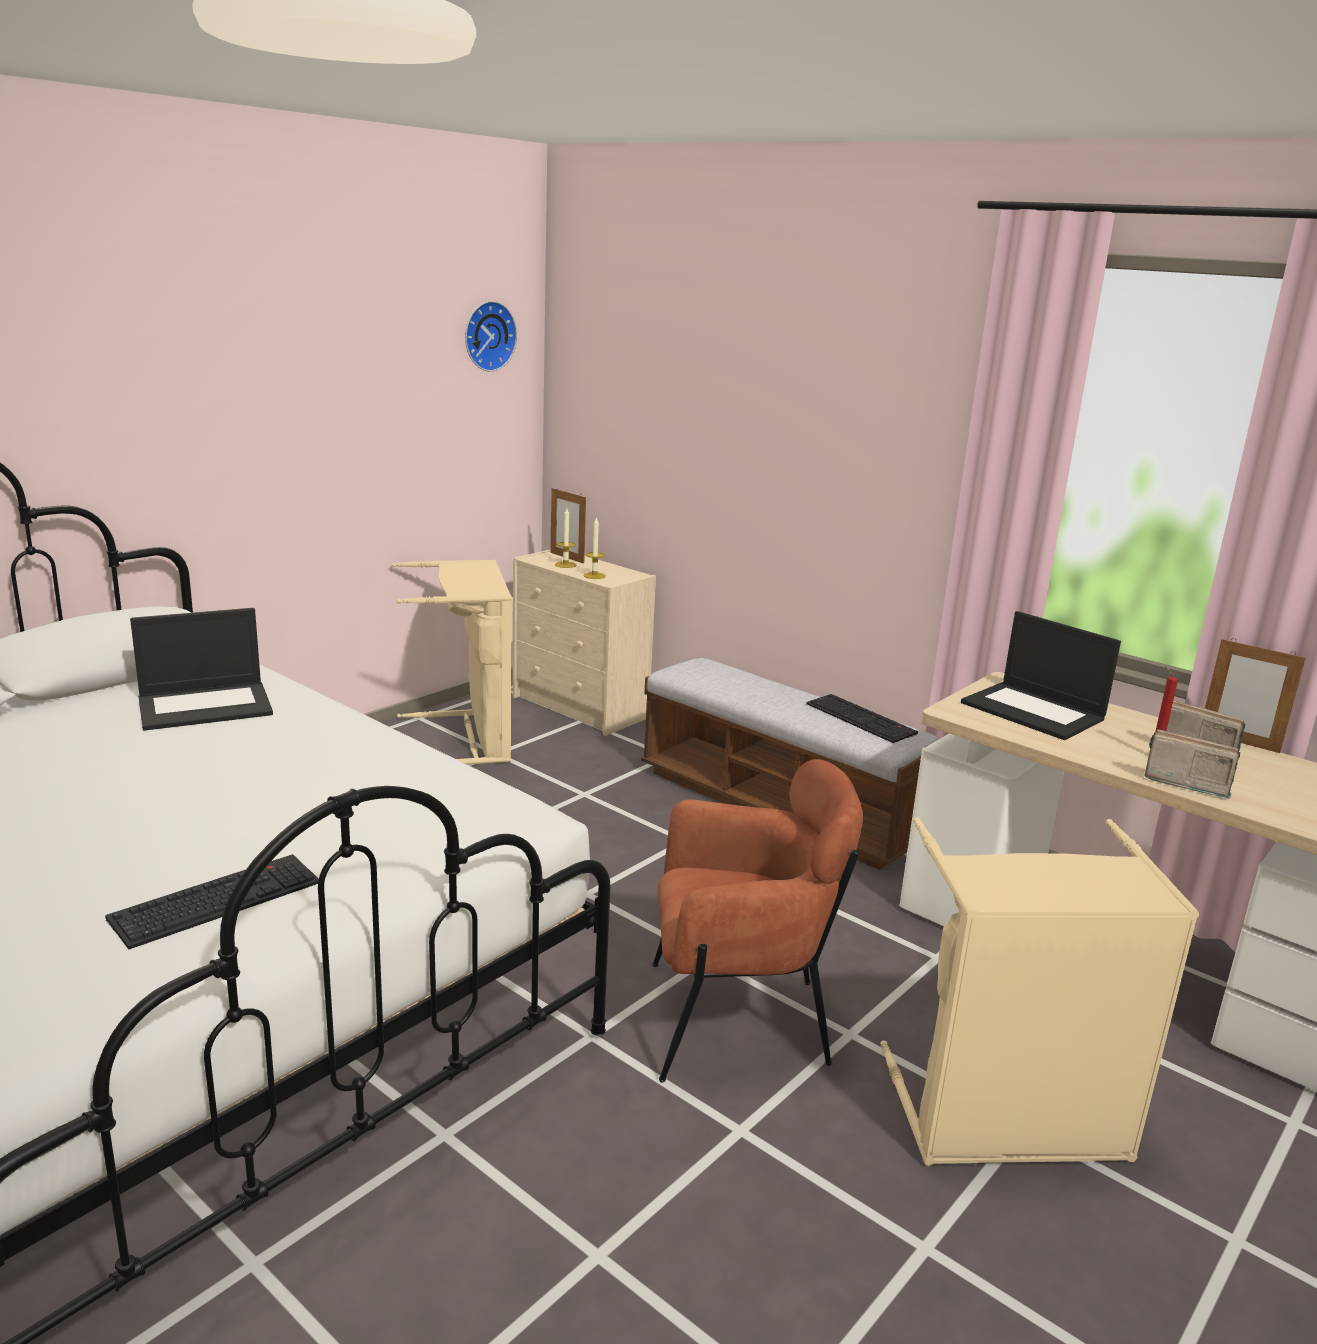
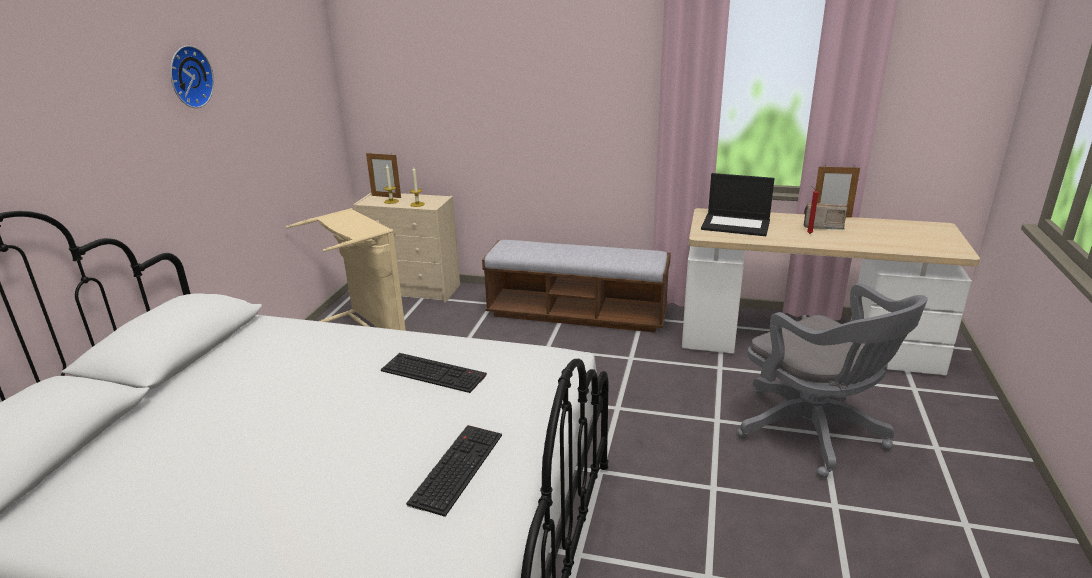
camera: 25 degrees left, 5 degrees up
(206, 706) = (281, 354): laptop -> none
(487, 335) = (307, 57): wall clock -> wall clock (188, 77)
(737, 1020) = (662, 434): brown armchair -> none
(862, 719) = (623, 252): keyboard -> keyboard (435, 372)
(1008, 1121) = (816, 434): beige laundry basket -> grey office chair
(1184, 782) = (834, 242): radio -> none

